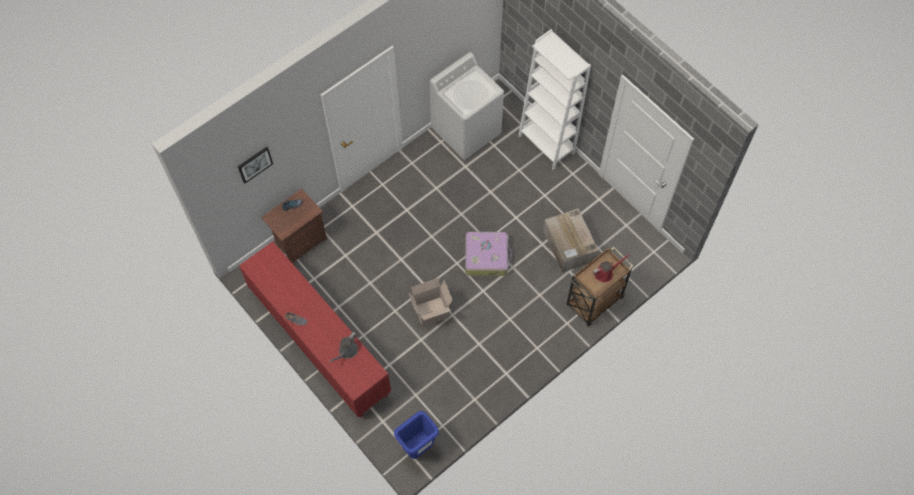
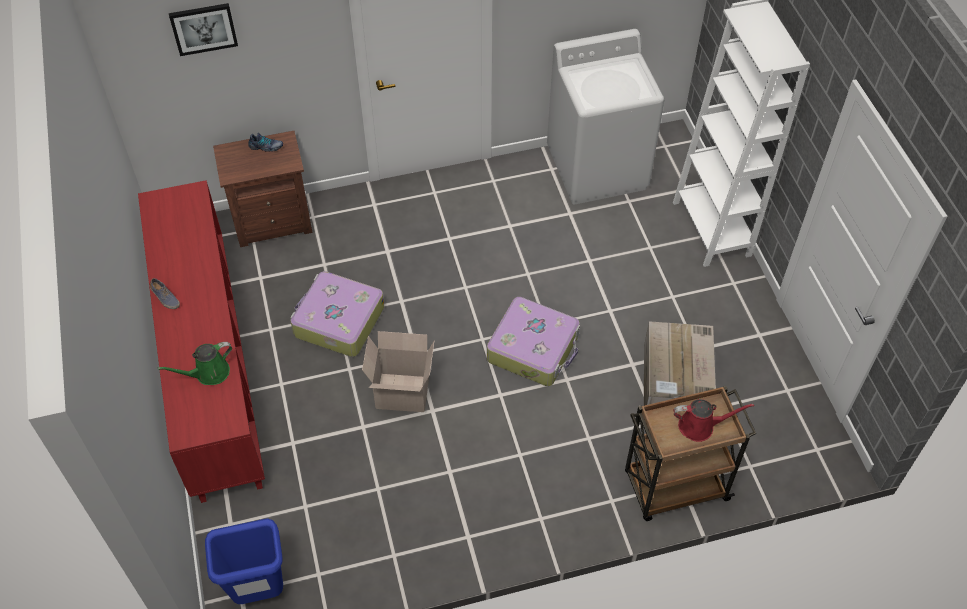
camera: 25 degrees right, 10 degrees down
(347, 351) = (209, 373): grey watering can -> green watering can
(373, 286) = (338, 321): none -> suitcase

